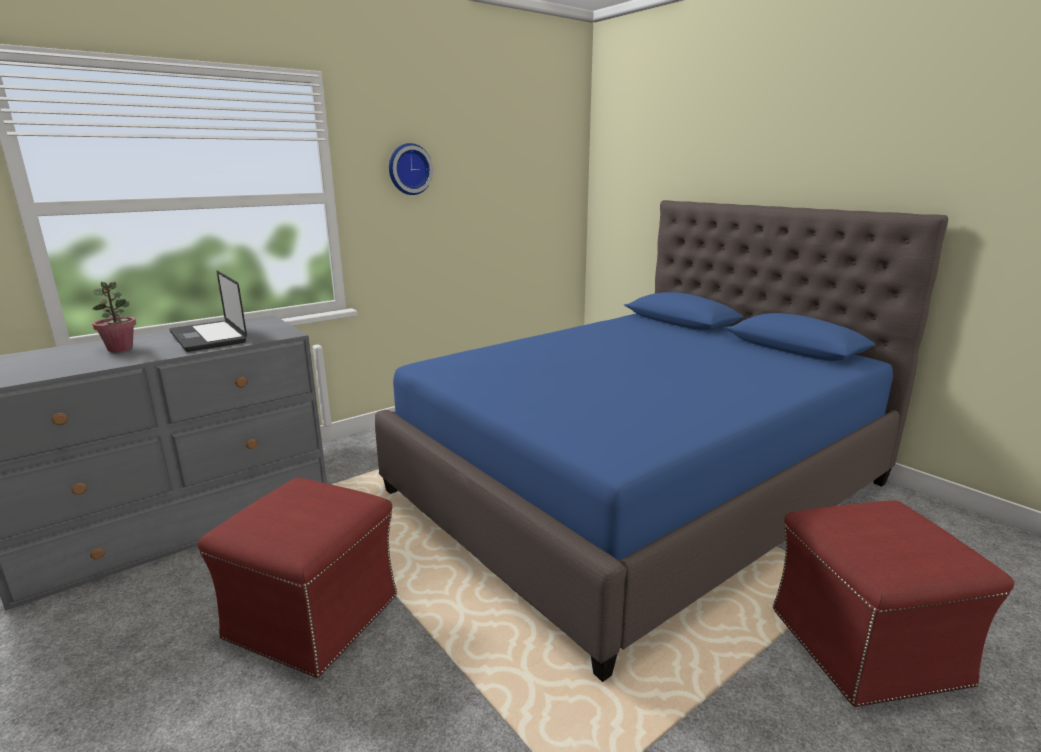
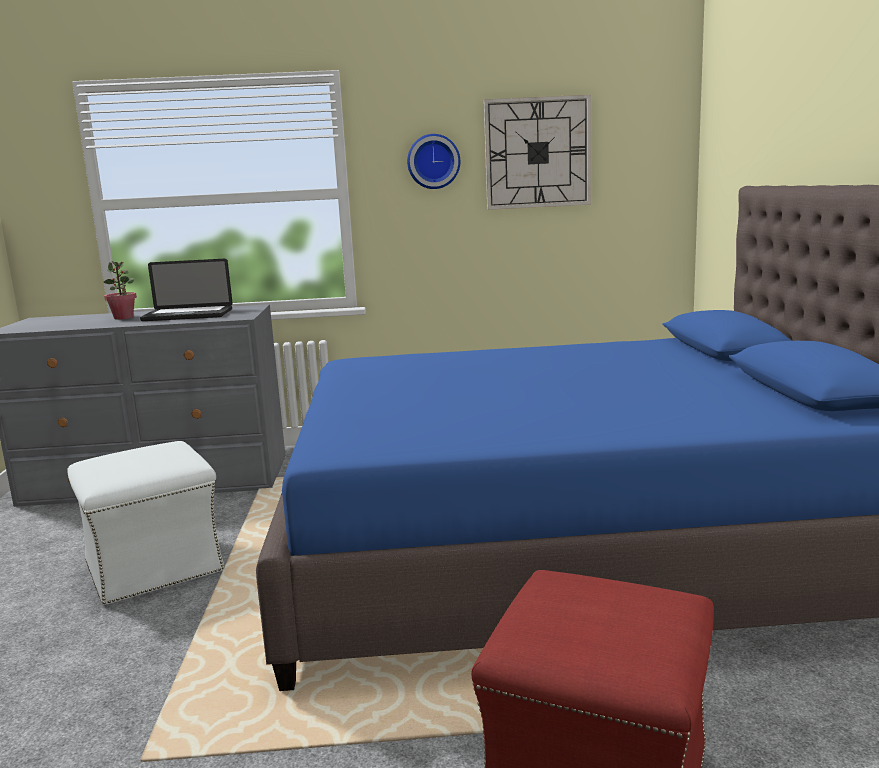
camera: 35 degrees right, 5 degrees down
(208, 337) = (188, 315): laptop -> laptop turned 90 degrees counterclockwise
(314, 615) = (155, 566): red ottoman -> white ottoman
(488, 165) = (537, 153): none -> wall clock

